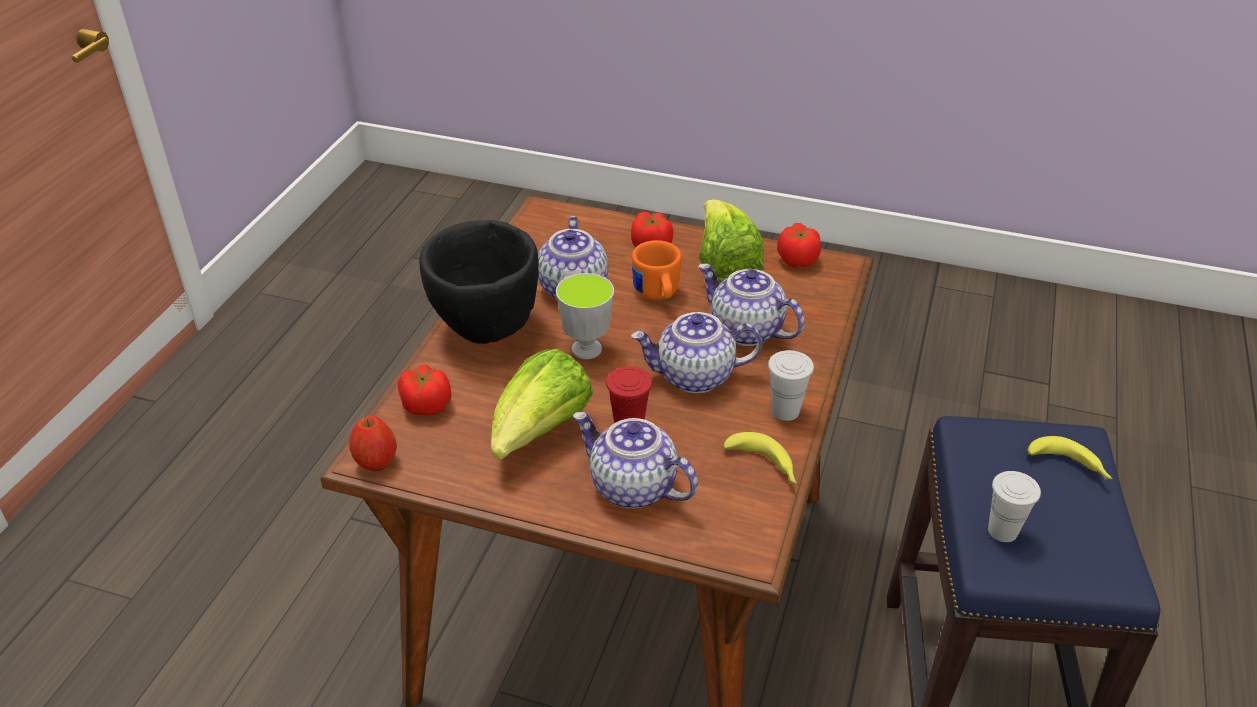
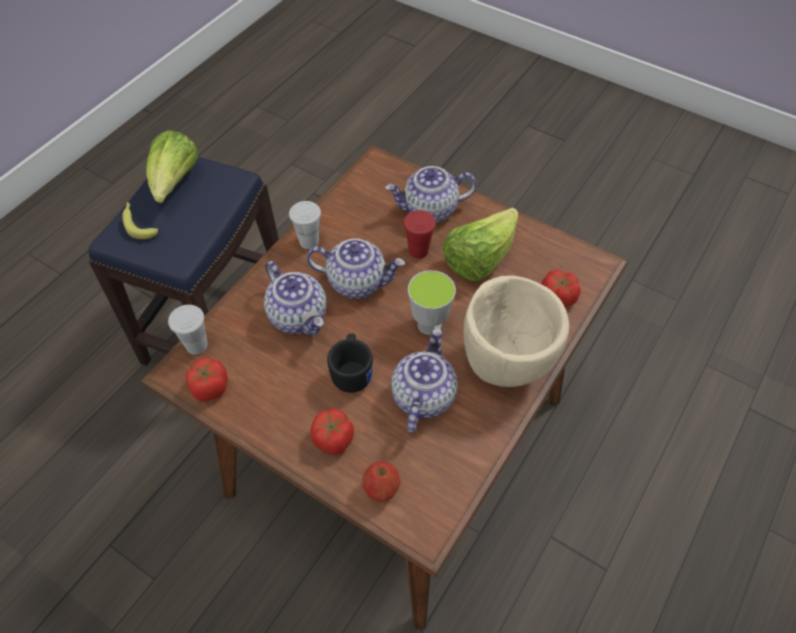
camera: 165 degrees left, 15 degrees up
(376, 462) = (591, 260): apple -> apple (381, 489)
(487, 330) = (506, 363): black bowl -> beige bowl
(632, 487) = (429, 210): teapot -> teapot turned 120 degrees clockwise
(657, 295) = (352, 371): orange mug -> black mug
(725, 266) = (278, 394): lettuce -> lettuce (175, 183)
(764, 466) = (343, 207): banana -> none
(1002, 531) = (213, 196): white cup -> white cup (196, 345)

